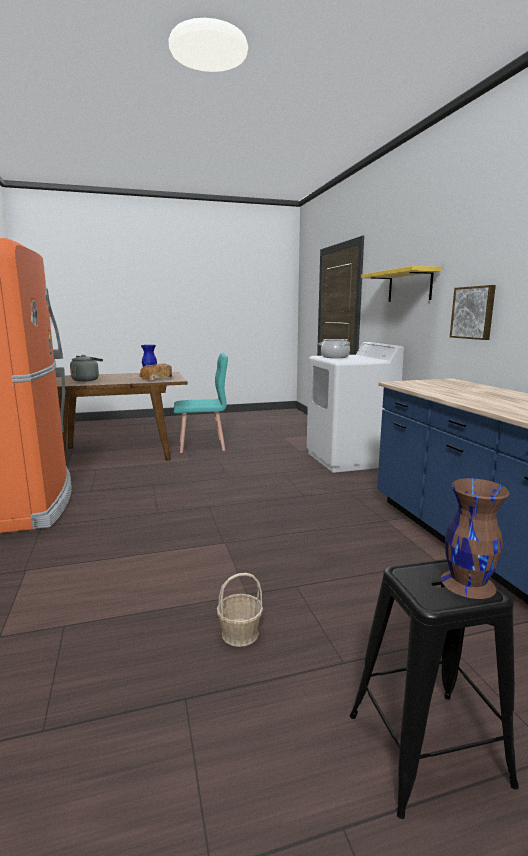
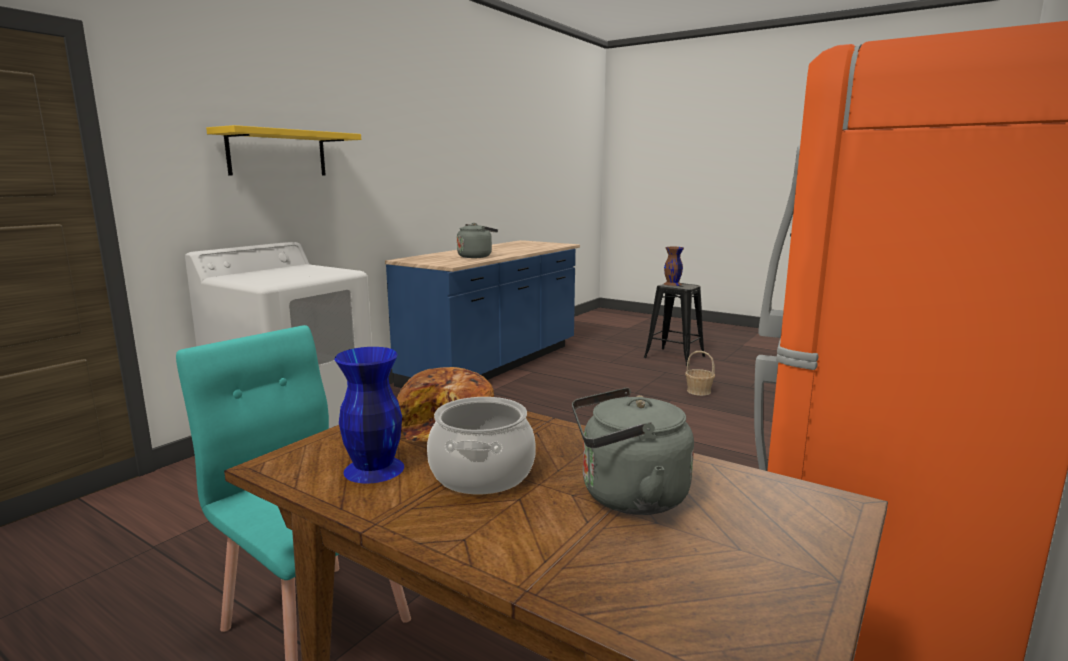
camera: 130 degrees left, 0 degrees up
(334, 357) = (285, 277): cooking pot -> cooking pot (483, 474)
(448, 391) = (476, 256): none -> grey kettle
(473, 312) = (385, 190): picture -> none

